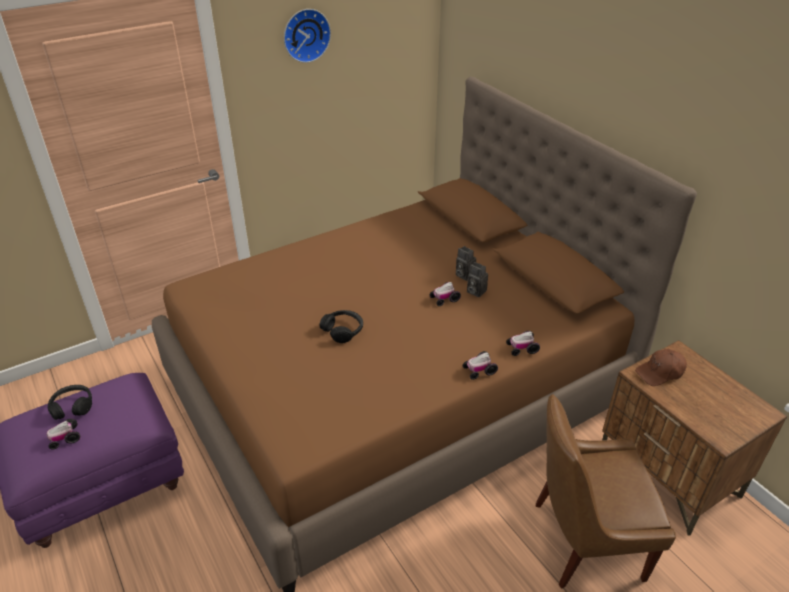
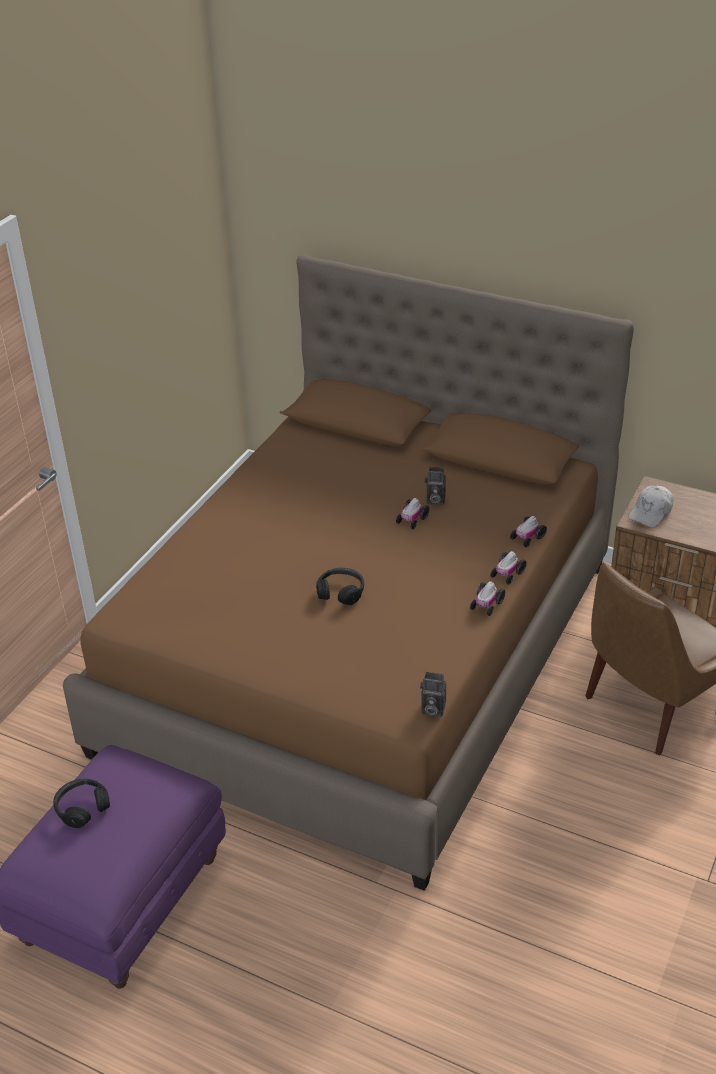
camera: 30 degrees left, 0 degrees up
(65, 439) = (112, 839): toy car -> toy car (486, 605)
(305, 35) = (110, 261): wall clock -> none
(463, 275) = (407, 488): camera -> camera (431, 709)
(660, 372) = (651, 512): brown cap -> white cap

